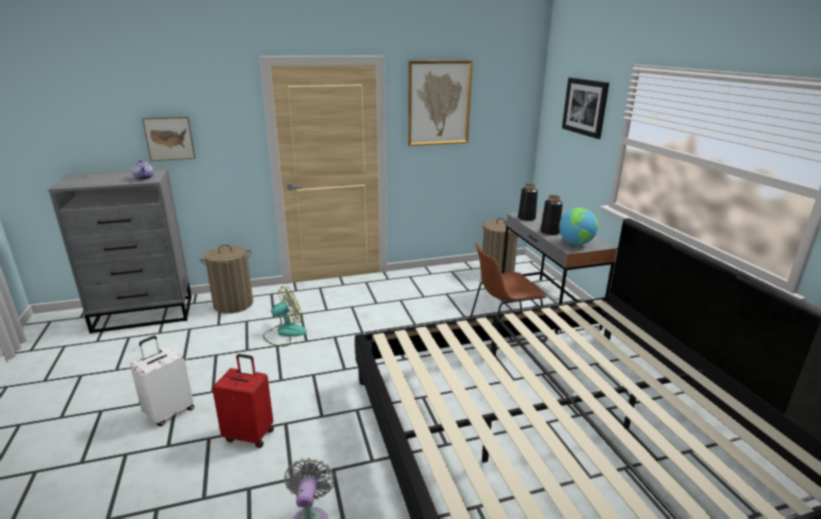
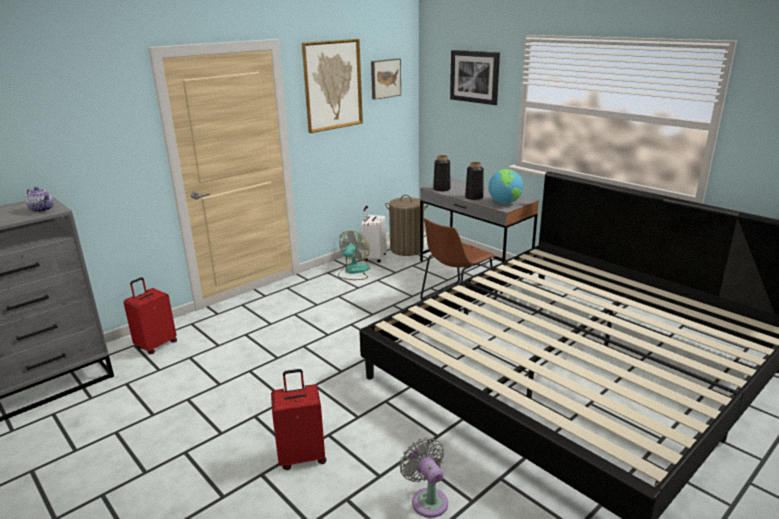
camera: 25 degrees left, 0 degrees up
(169, 138) = (48, 156): picture -> picture (385, 78)
(169, 412) = (191, 468): white suitcase -> white suitcase (374, 258)
(233, 304) = (156, 345): laundry basket -> red suitcase
(284, 333) = (246, 357): fan -> fan (353, 271)

